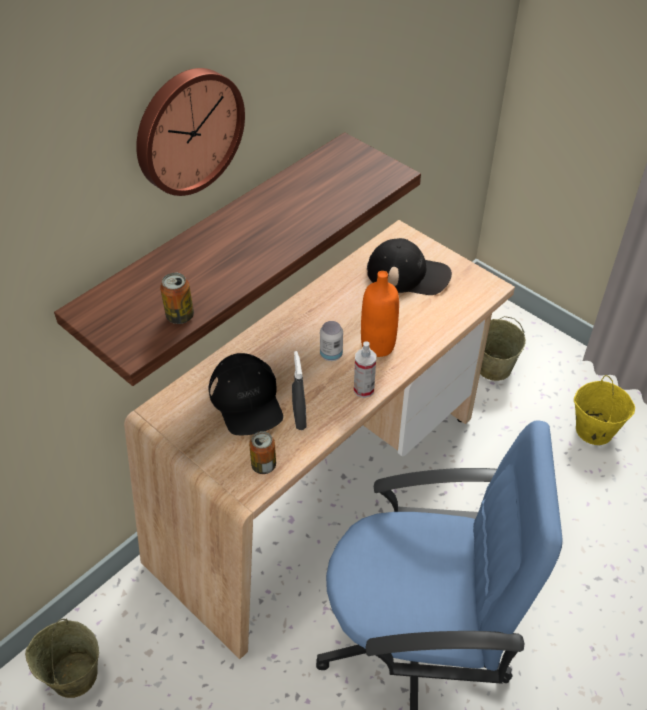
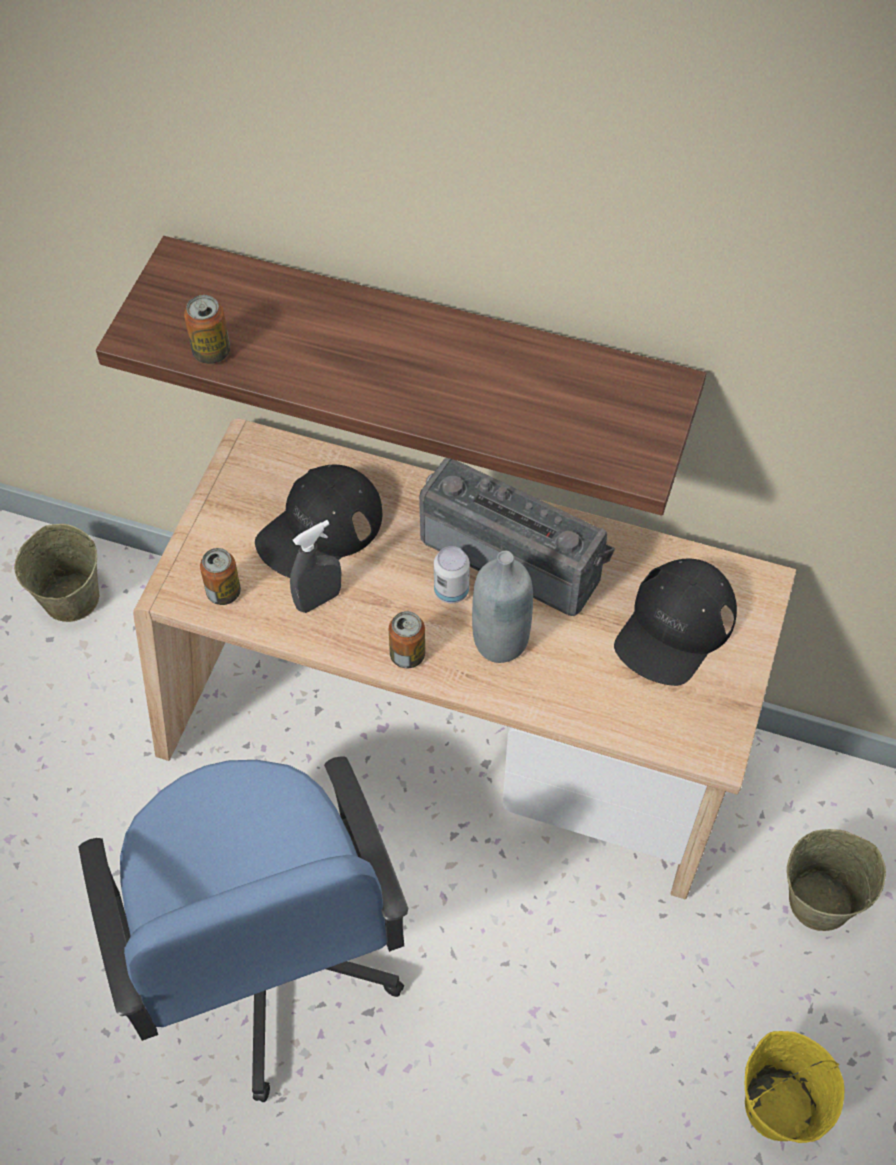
camera: 65 degrees right, 10 degrees up
(187, 130) = (394, 176): wall clock -> none
(323, 318) = (515, 554): none -> radio
(364, 389) = (407, 655): spray bottle -> can
(377, 345) = (500, 641): orange bottle -> grey bottle
(408, 274) = (675, 627): black cap -> black cap turned 45 degrees clockwise

